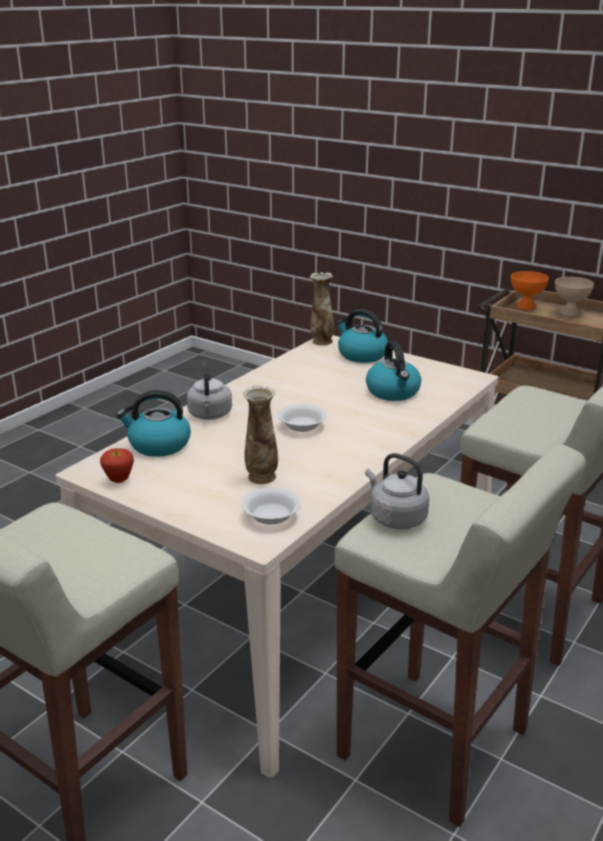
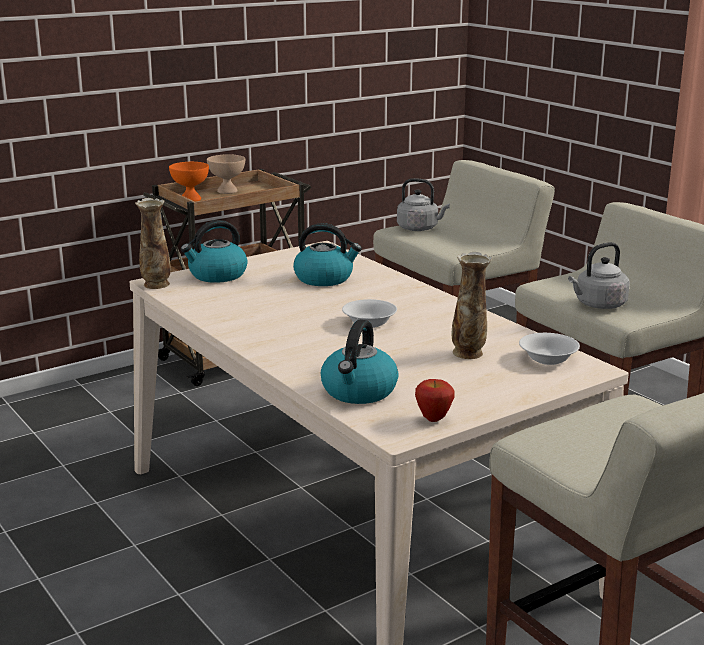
camera: 70 degrees left, 5 degrees down
(210, 415) = (303, 359): grey kettle -> grey kettle (419, 228)

